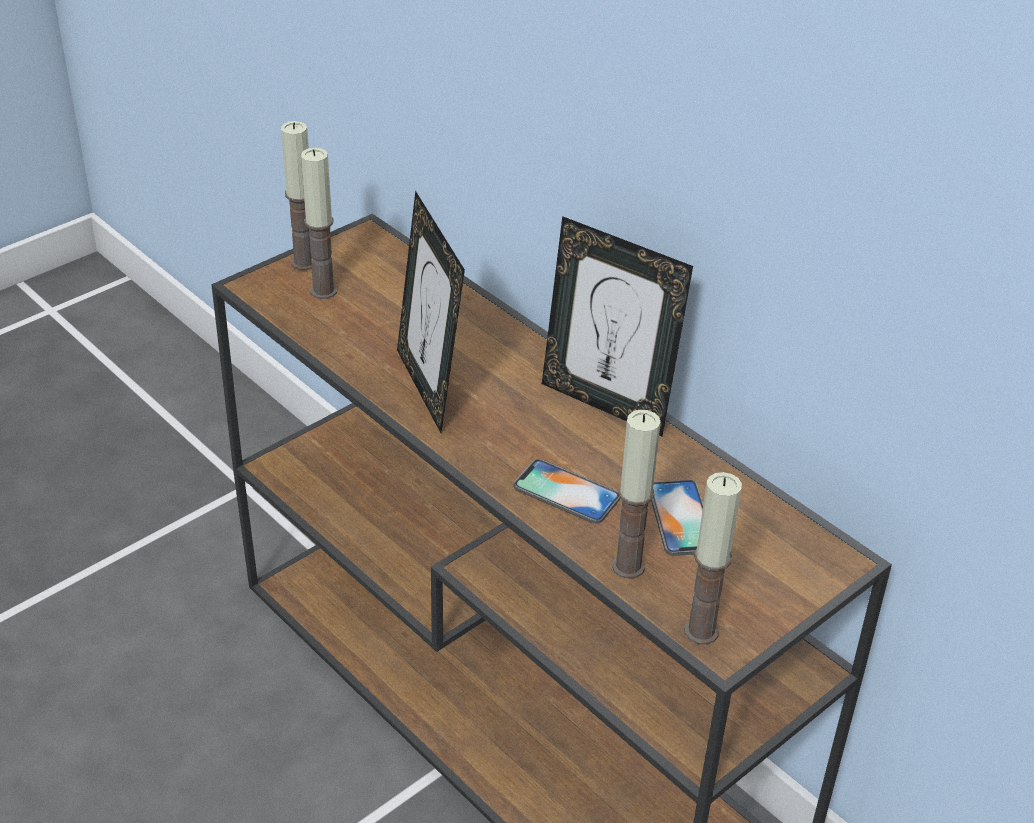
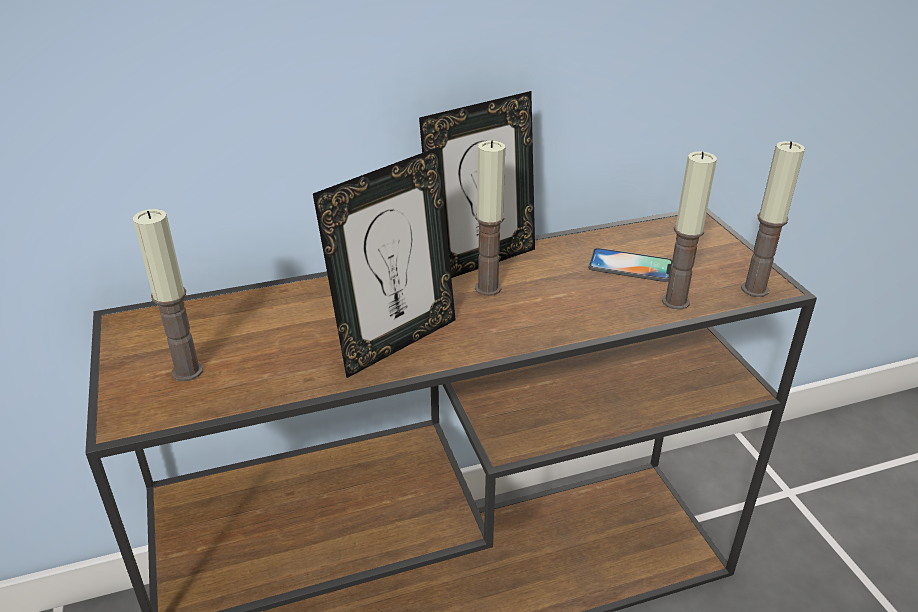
camera: 65 degrees left, 5 degrees down
(304, 262) = (125, 372): candle -> candle (487, 288)
(429, 388) = (396, 342): picture frame -> picture frame turned 45 degrees counterclockwise
(566, 492) = (577, 307): phone -> none

